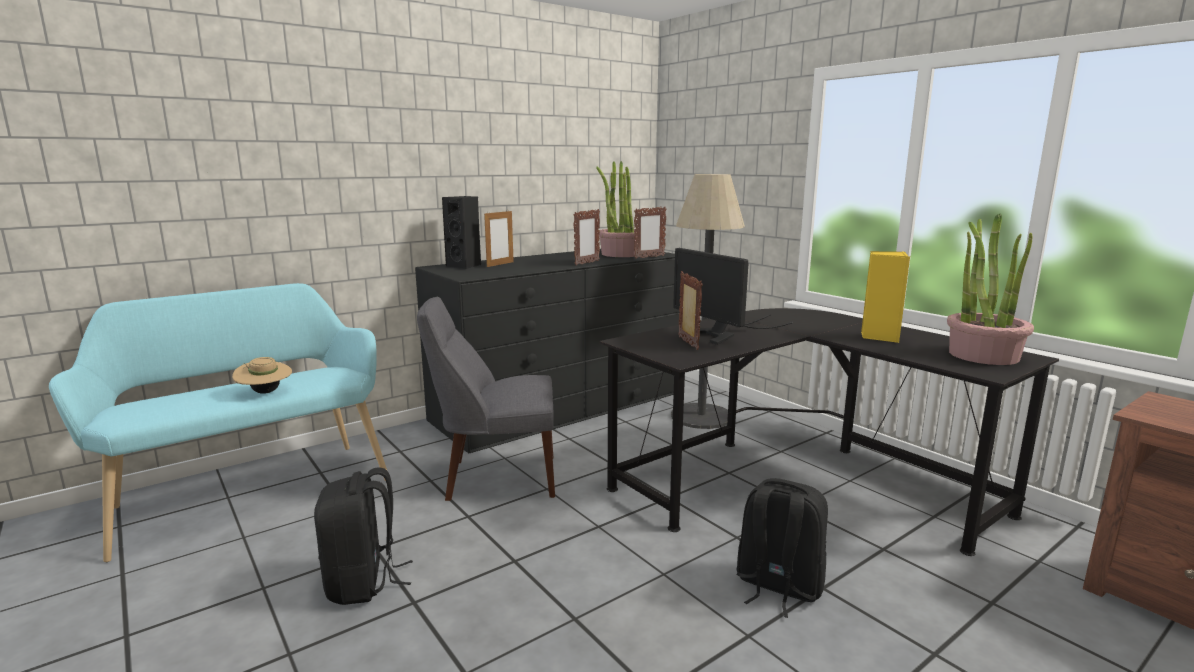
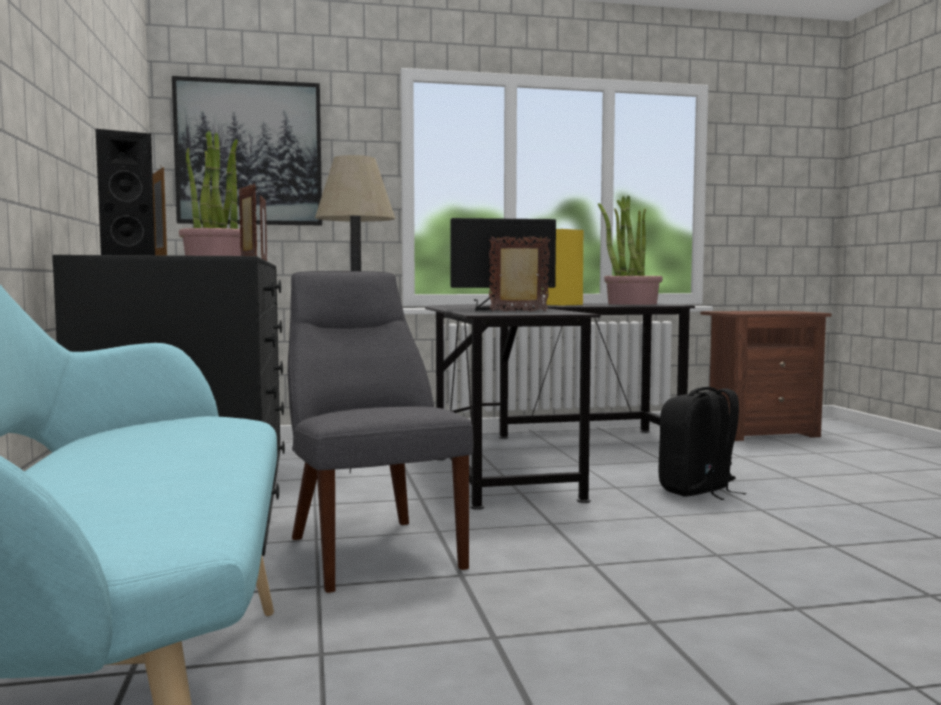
camera: 65 degrees left, 10 degrees down
(265, 392) = (207, 450): beige hat -> none
(363, 582) = (584, 650): black backpack -> none
(496, 478) = (370, 550): grey chair -> grey chair turned 135 degrees clockwise
(704, 159) = (249, 153): none -> picture

